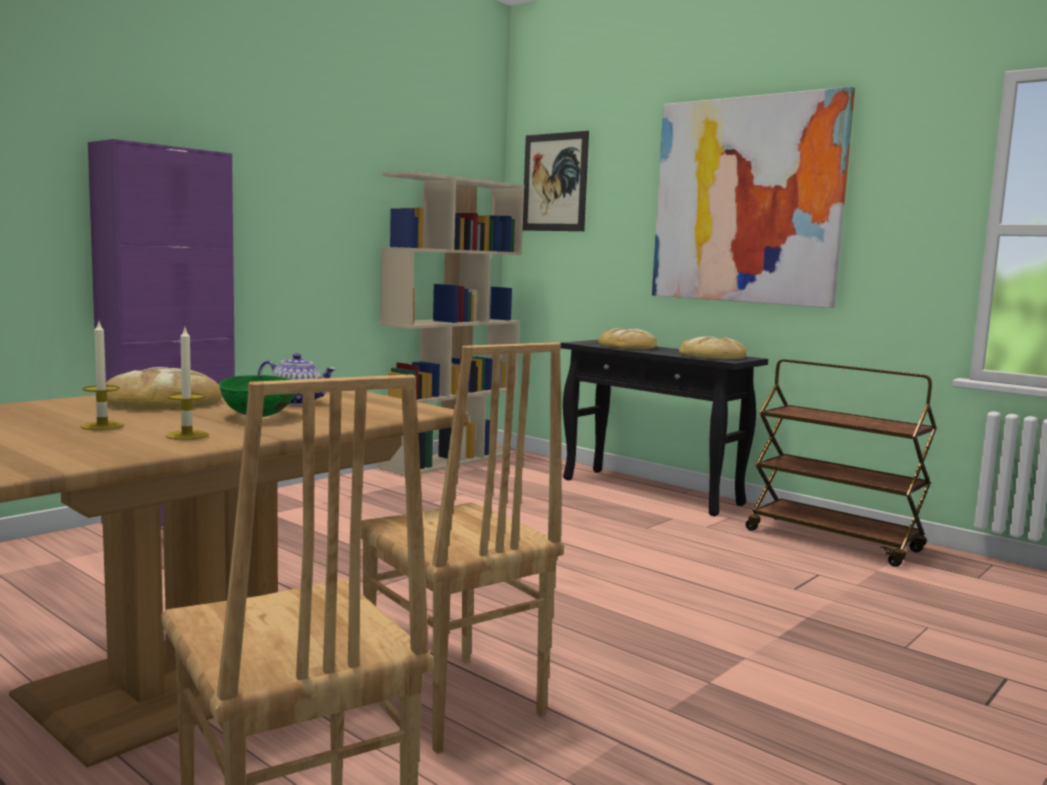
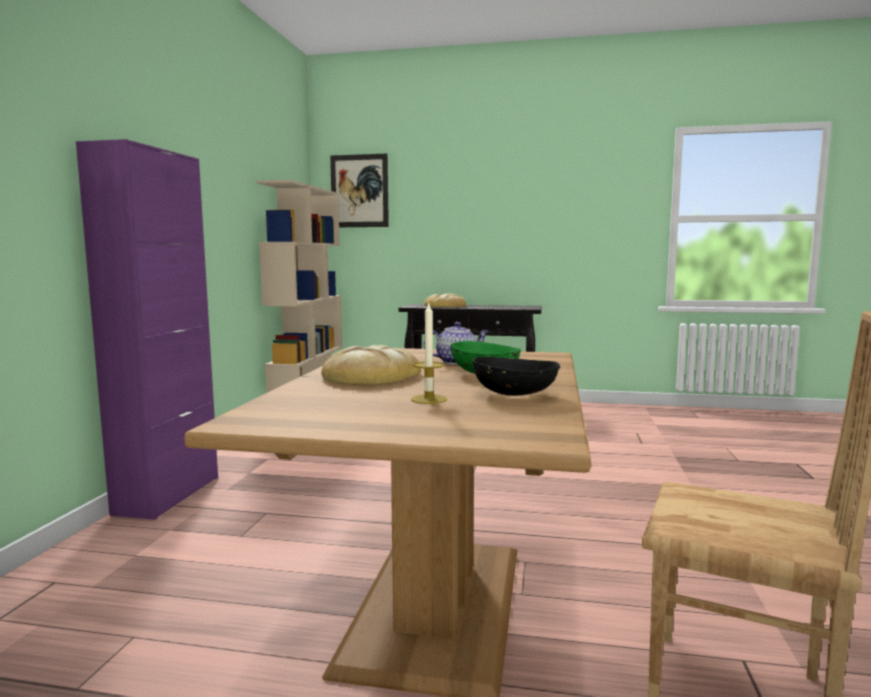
camera: 30 degrees left, 0 degrees up
(187, 435) = (515, 394): candle -> black bowl
(451, 703) = (619, 562): brown chair -> none
(712, 356) = (512, 307): bread -> none
(746, 200) = (516, 203): picture -> none
(834, 541) = (609, 413): brown cart -> none

